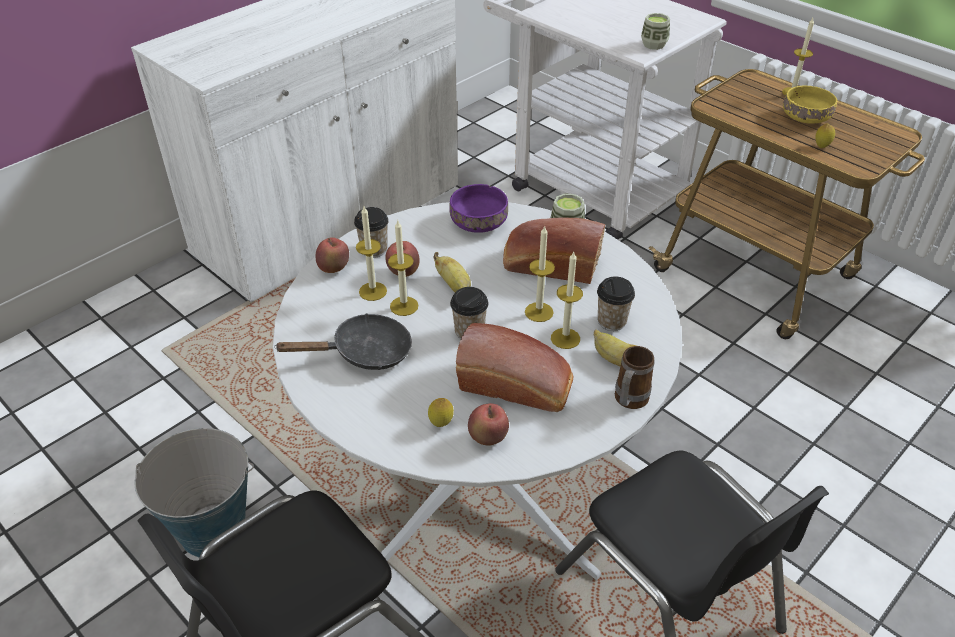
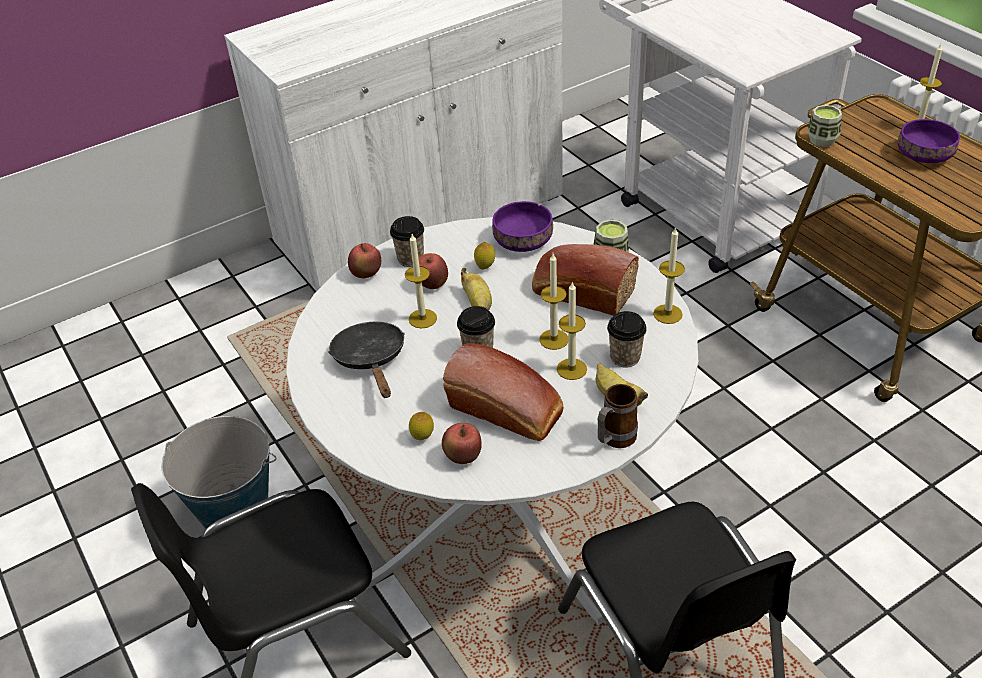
camera: 15 degrees right, 0 degrees up
(364, 353) = (371, 360): black frying pan -> black frying pan turned 105 degrees counterclockwise
(373, 291) = (397, 300): candle -> candle (667, 314)
(653, 44) = (766, 61): cup -> cup (822, 140)
(805, 117) = (924, 154): yellow bowl -> purple bowl
(821, 146) = (930, 190): lemon -> lemon (485, 267)

